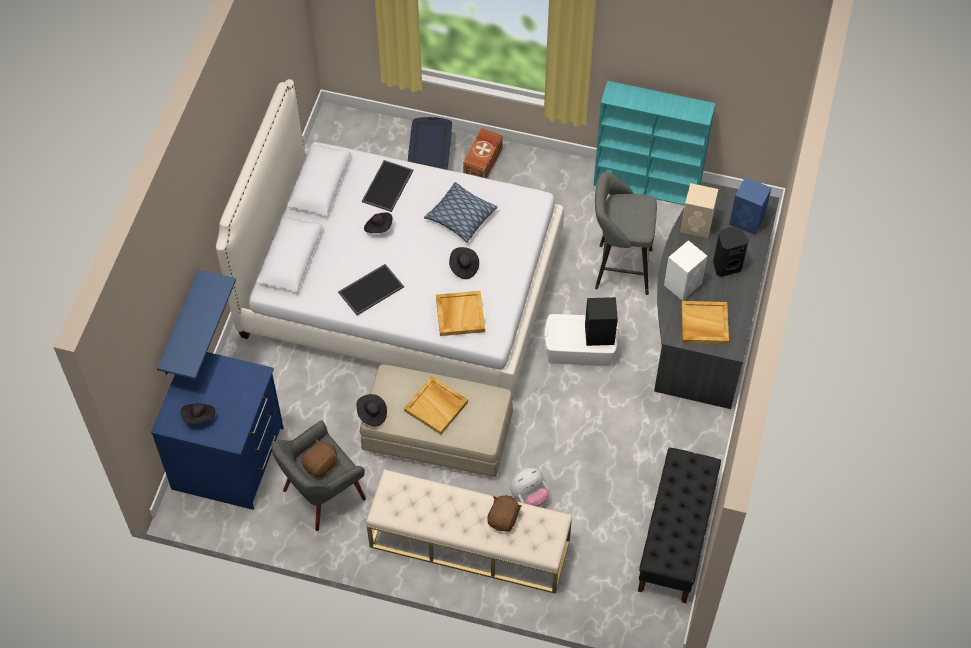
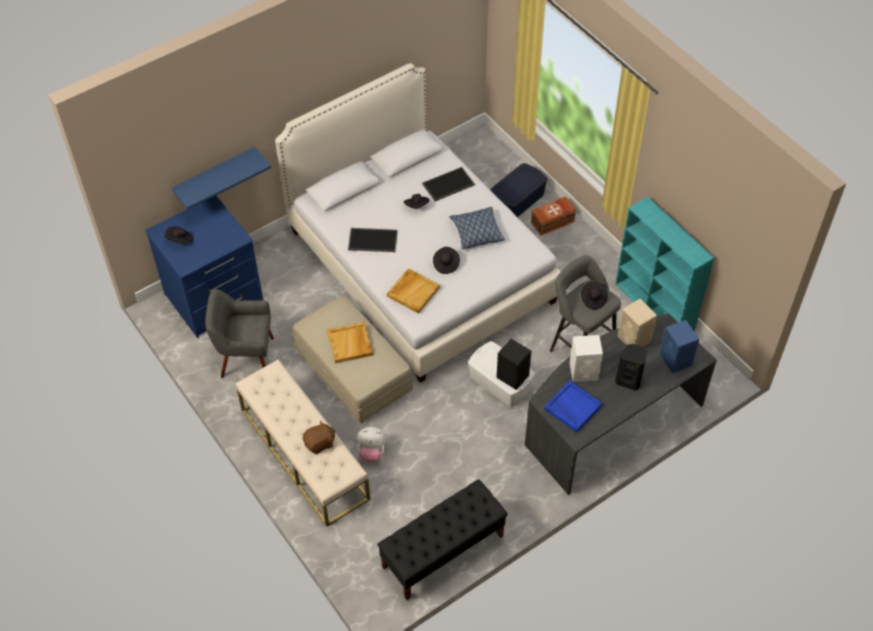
camera: 40 degrees right, 5 degrees down
(321, 464) = (244, 329): brown plush toy -> none
(372, 414) = (305, 321): black hat -> black hat (593, 299)
(704, 324) = (572, 407): beige tray -> blue tray

